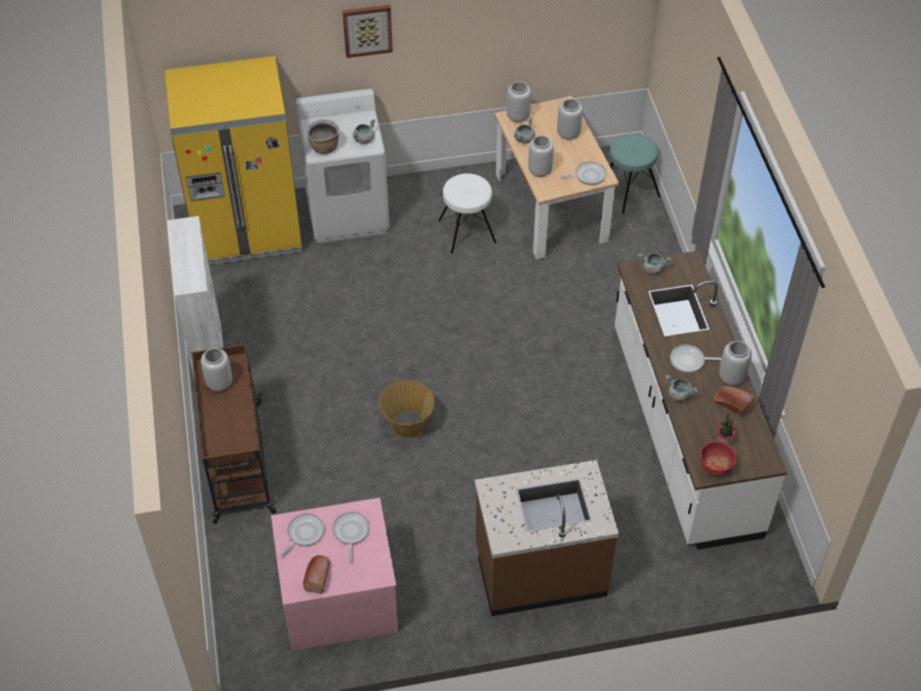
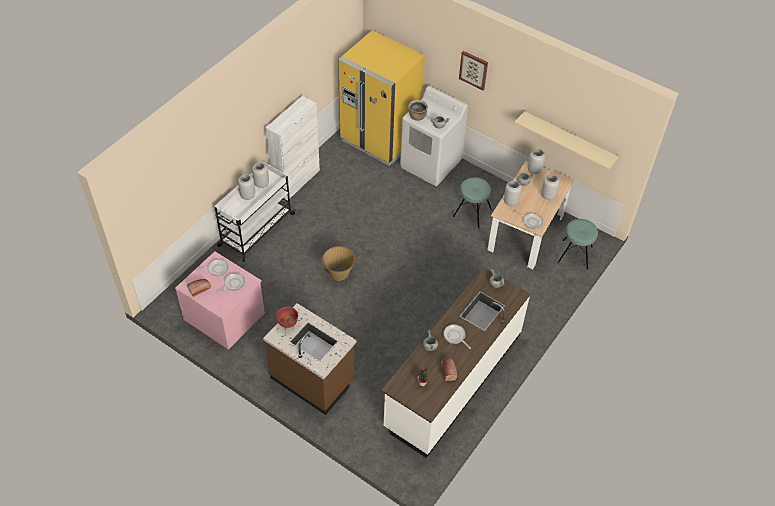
camera: 45 degrees right, 0 degrees up
(238, 462) = (256, 230): brown cart -> white cart
(467, 231) = (472, 213): white stool -> turquoise stool
(546, 44) = (569, 139): none -> beige shelf
(715, 468) = (401, 390): red bowl -> red bowl (287, 323)
(731, 377) = (465, 359): grey vase -> grey vase (247, 195)

